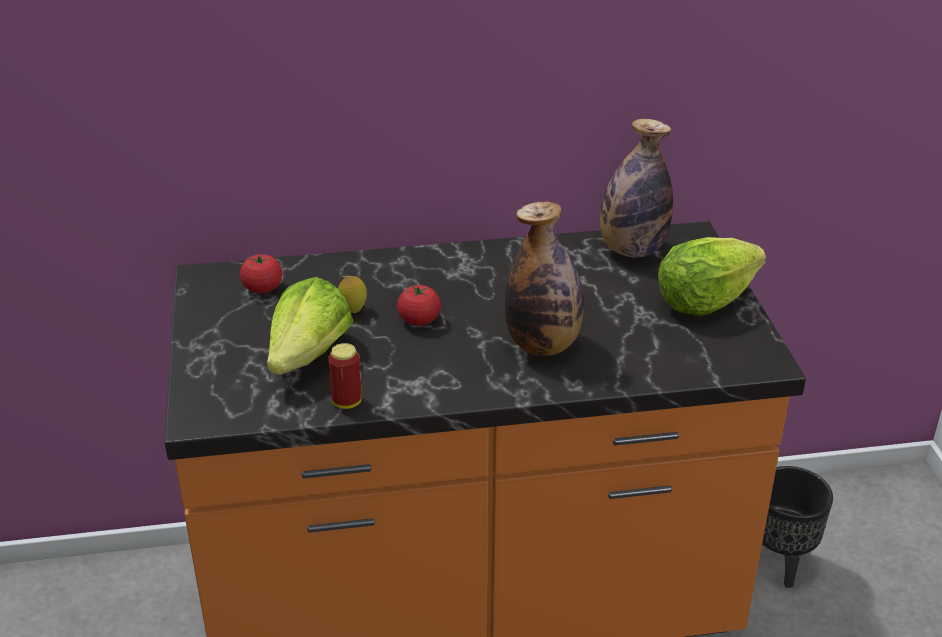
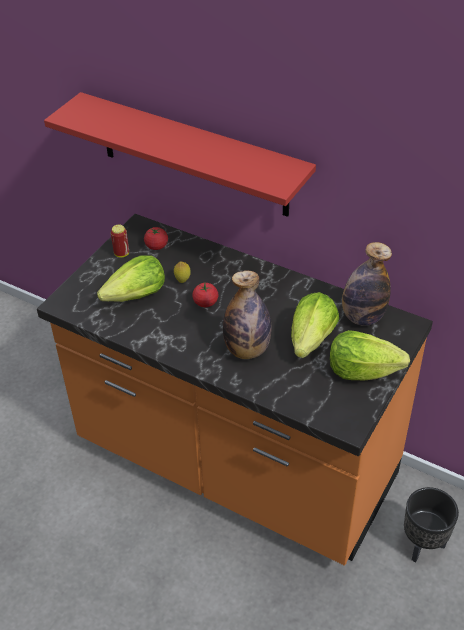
camera: 40 degrees right, 10 degrees up
(284, 111) = (193, 155): none -> red shelf
(347, 402) = (125, 330): can -> can (121, 254)
(606, 297) = (312, 339): none -> lettuce

